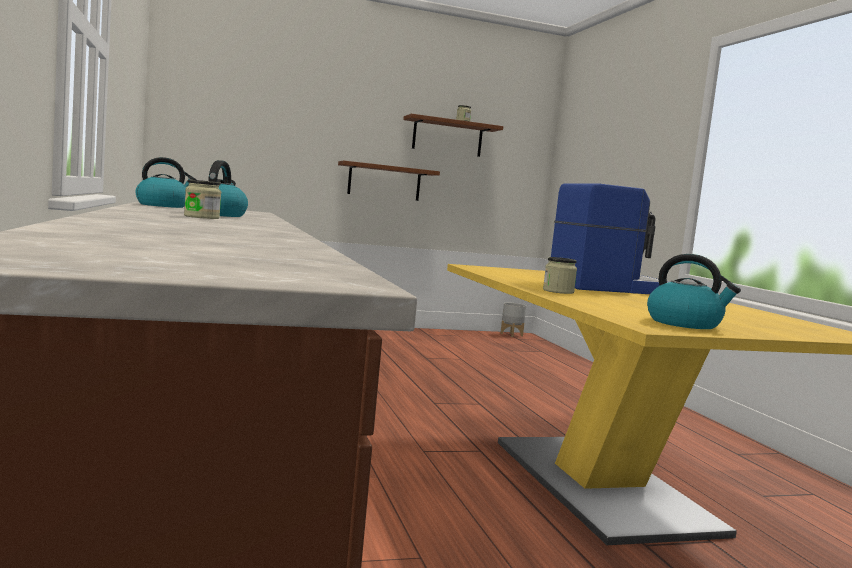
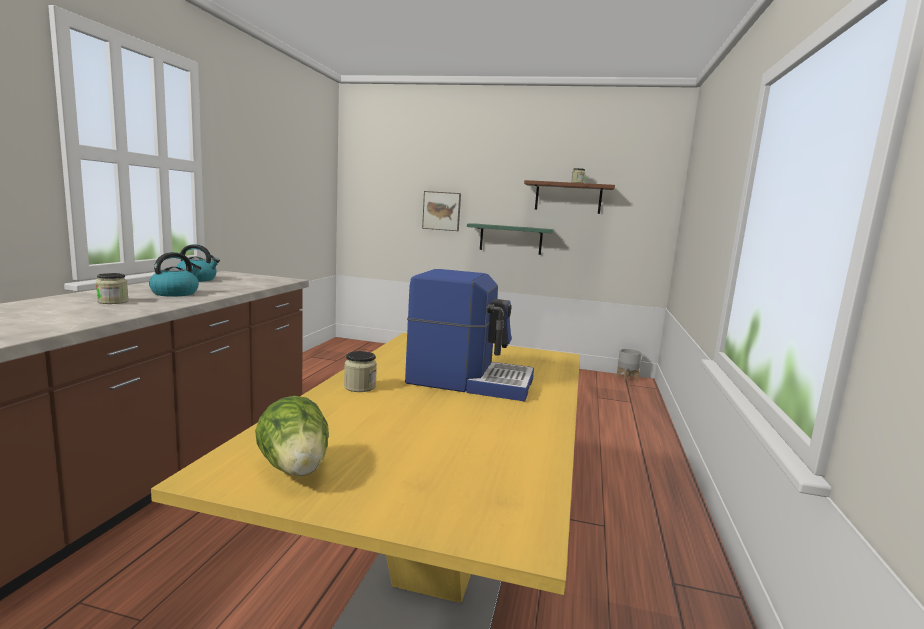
camera: 30 degrees right, 5 degrees up
(299, 144) = (442, 211): none -> picture
(384, 182) = (510, 239): brown shelf -> green shelf
(685, 324) = (296, 469): kettle -> lettuce

